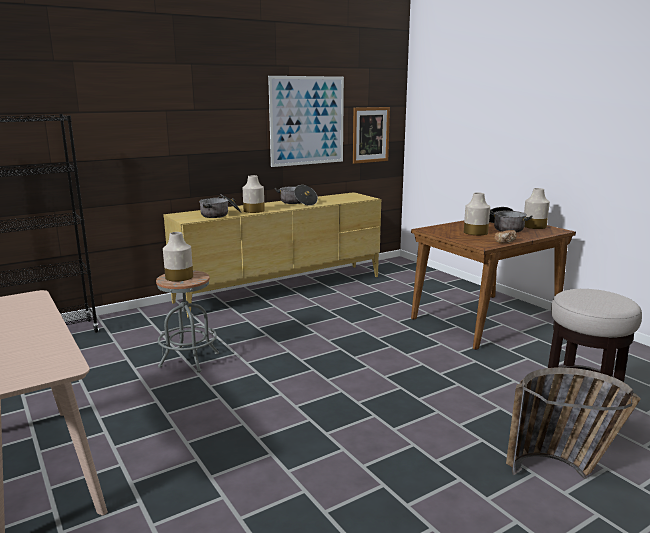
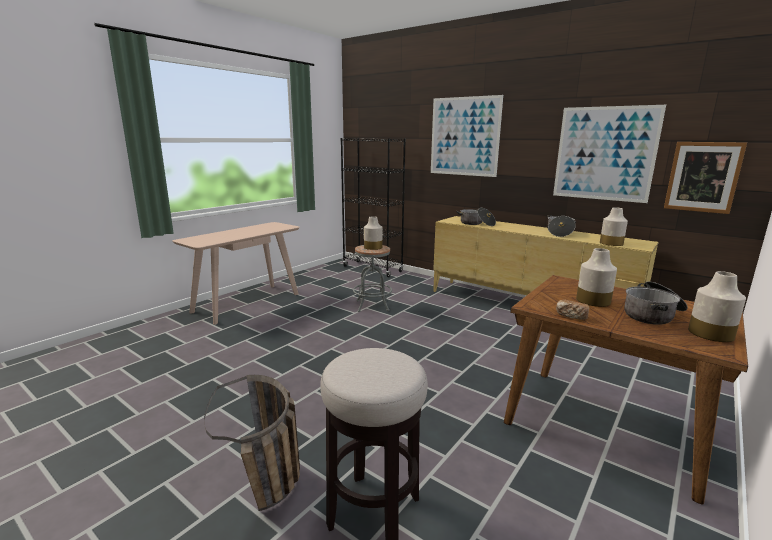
camera: 70 degrees right, 0 degrees up
(158, 108) = (464, 136): none -> picture
(253, 210) = (505, 227): beige vase -> beige vase (611, 243)

